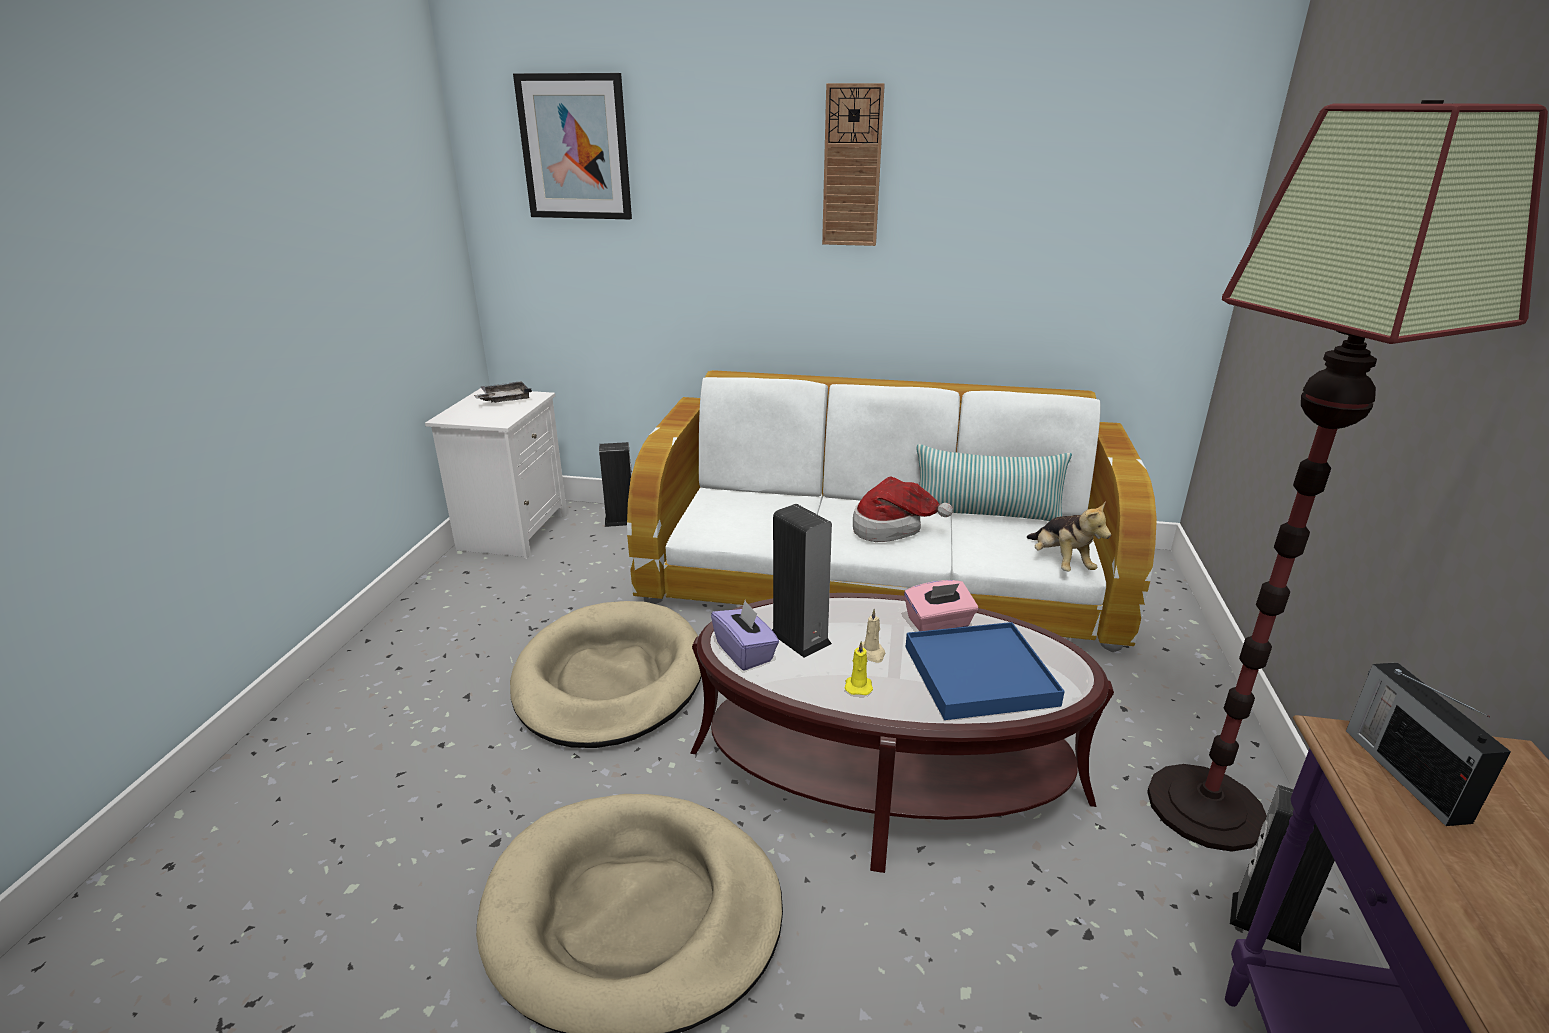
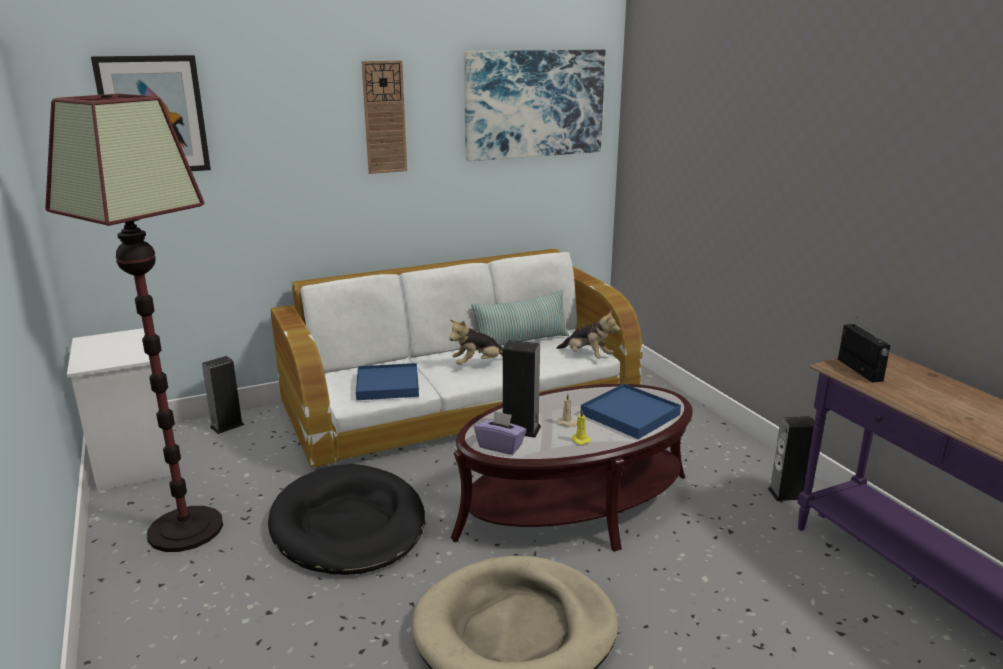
camera: 35 degrees left, 5 degrees down
(504, 399) = (115, 341): grey tray -> none
(609, 679) = (348, 525): beige dog bed -> black dog bed
(757, 523) = (387, 385): none -> blue tray
(892, 528) = (478, 364): hat -> plush toy
(938, 624) = (583, 398): pink tissue box -> none
(1096, 159) = (534, 104): none -> picture
(1207, 808) = (729, 458): floor lamp -> floor lamp (186, 529)
(1403, 772) = (860, 370): radio -> radio turned 150 degrees counterclockwise

